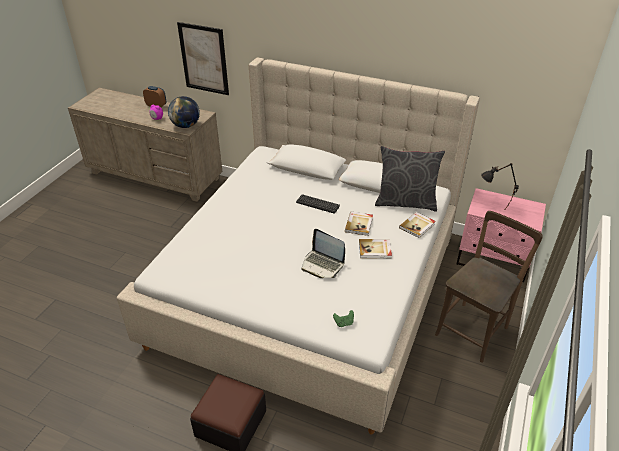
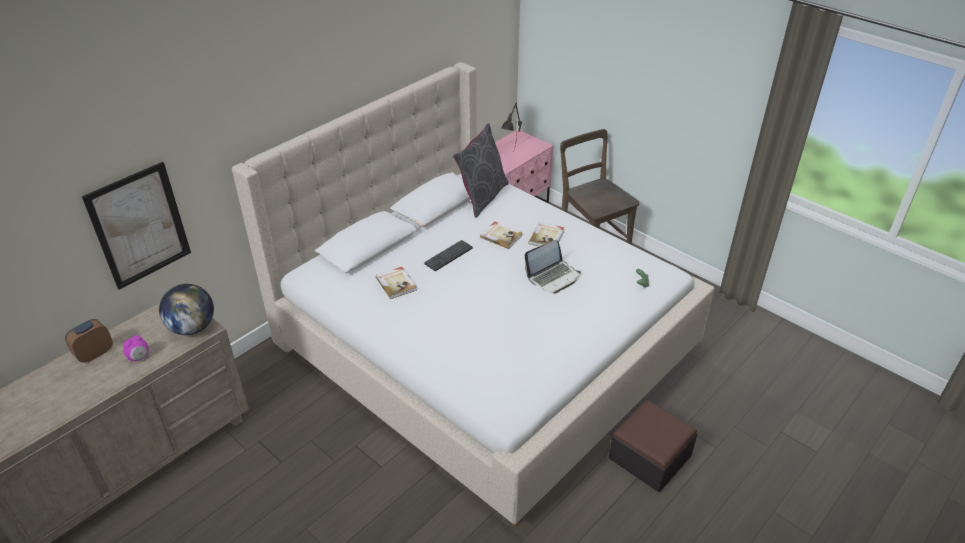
camera: 70 degrees left, 0 degrees up
(417, 226) = (523, 201): book -> book (396, 284)

